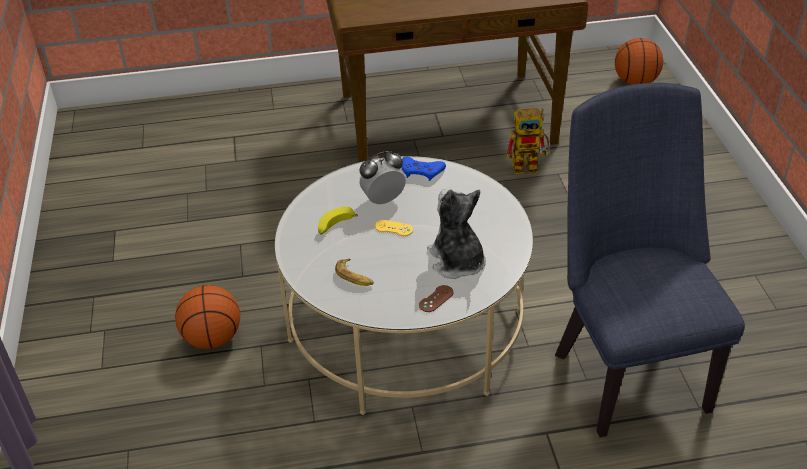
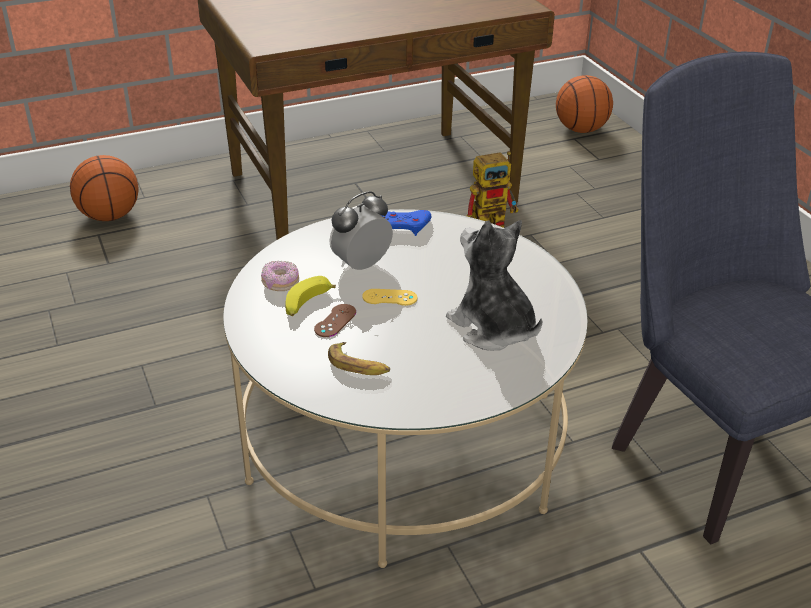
camera: 15 degrees left, 5 degrees down
(212, 338) = (132, 496): basketball -> basketball (109, 216)
(322, 207) = (280, 283): none -> donut
(436, 299) = (484, 379): brown game controller -> brown game controller (335, 321)

